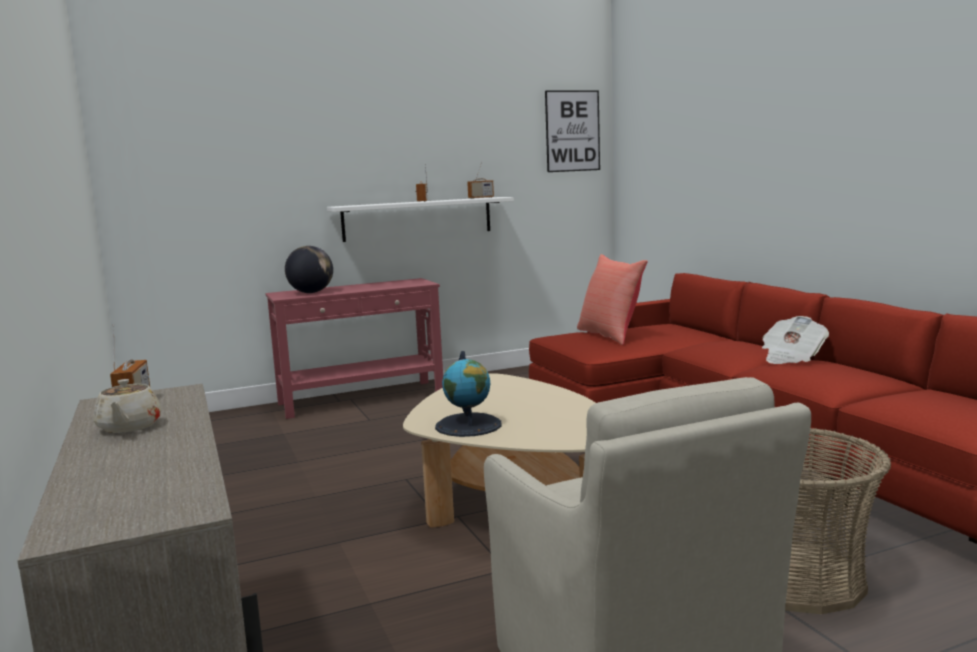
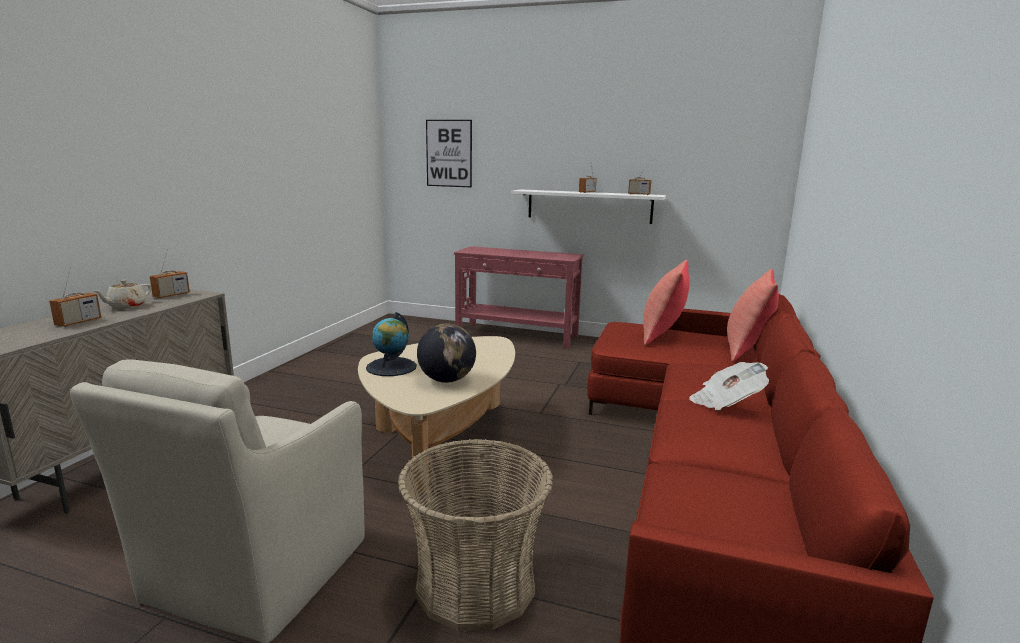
camera: 40 degrees right, 5 degrees up
(152, 455) = (78, 322): none -> radio
(311, 292) = (488, 251): globe -> globe (447, 380)
(572, 131) = (753, 138): picture -> picture (449, 153)
(690, 329) = (747, 349): none -> red pillow

